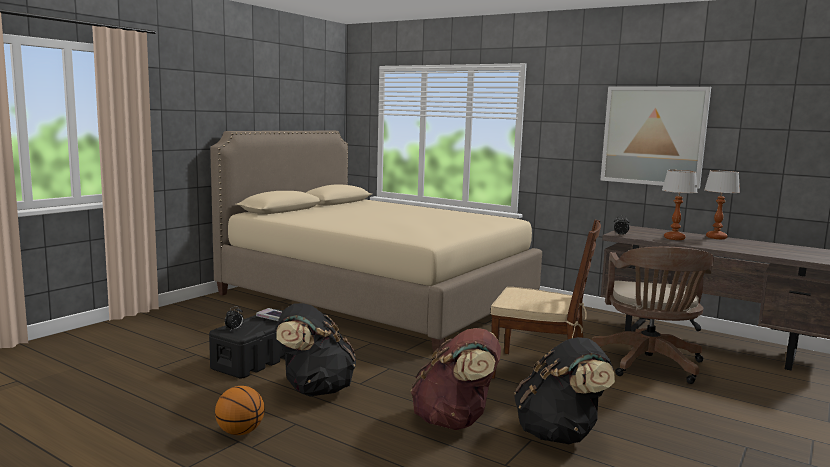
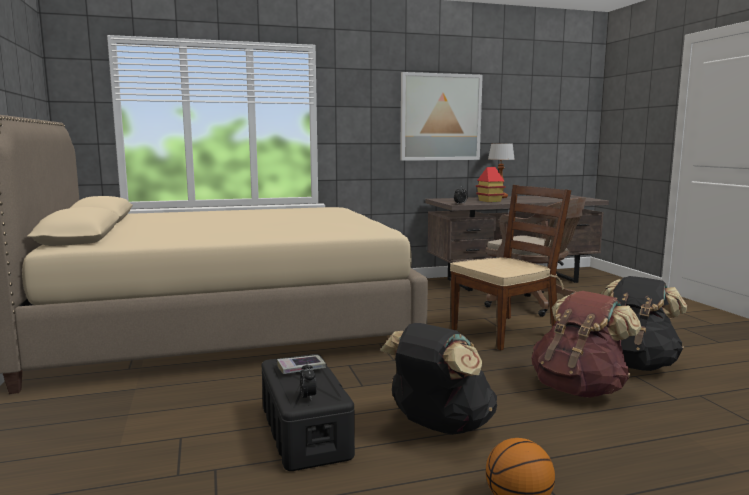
camera: 50 degrees left, 0 degrees up
(674, 238) = (489, 201): table lamp -> toy house

